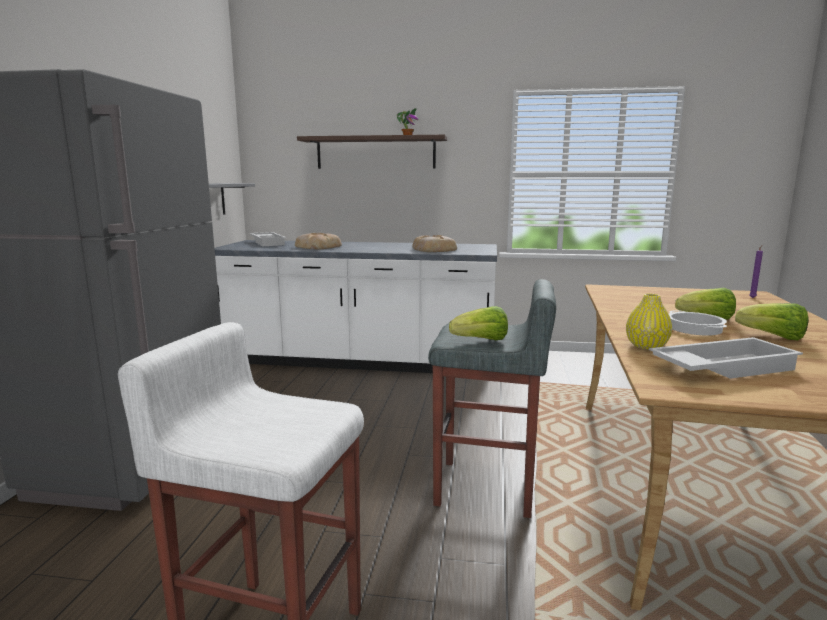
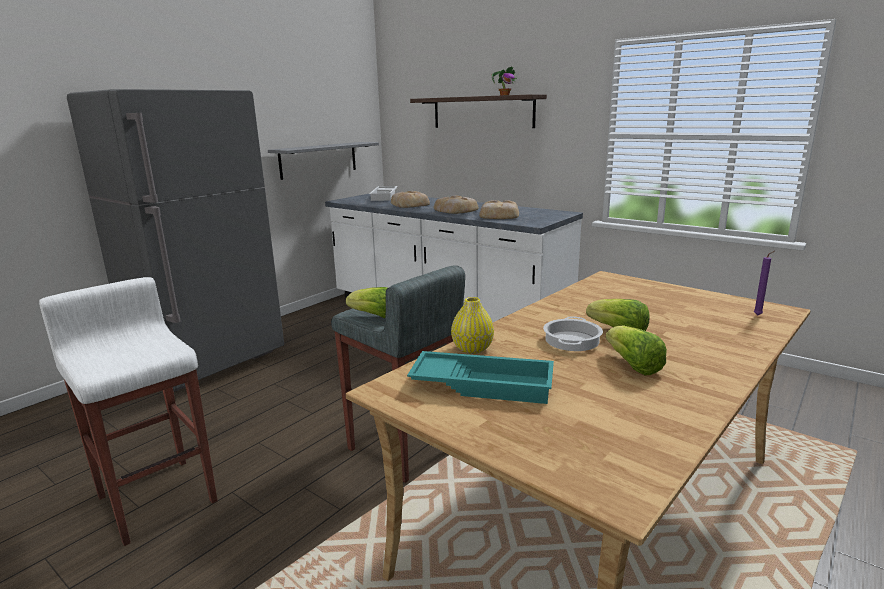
camera: 30 degrees right, 5 degrees up
(380, 248) = (456, 210): none -> bread
(721, 367) = (483, 384): white tray -> turquoise tray

